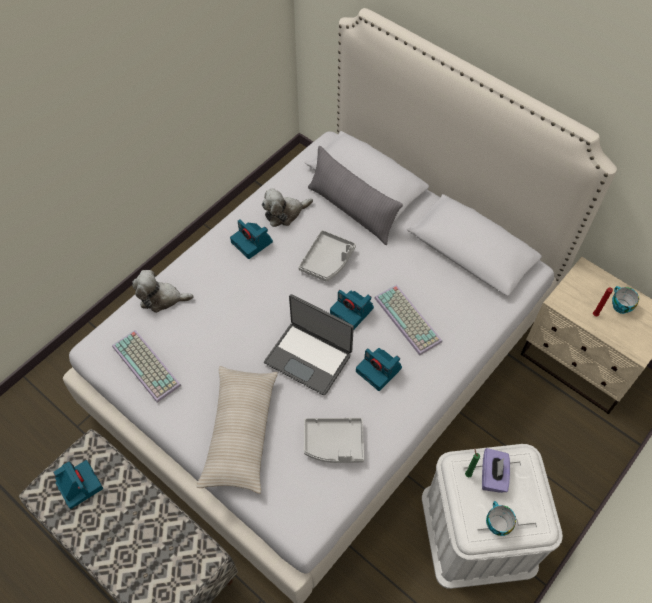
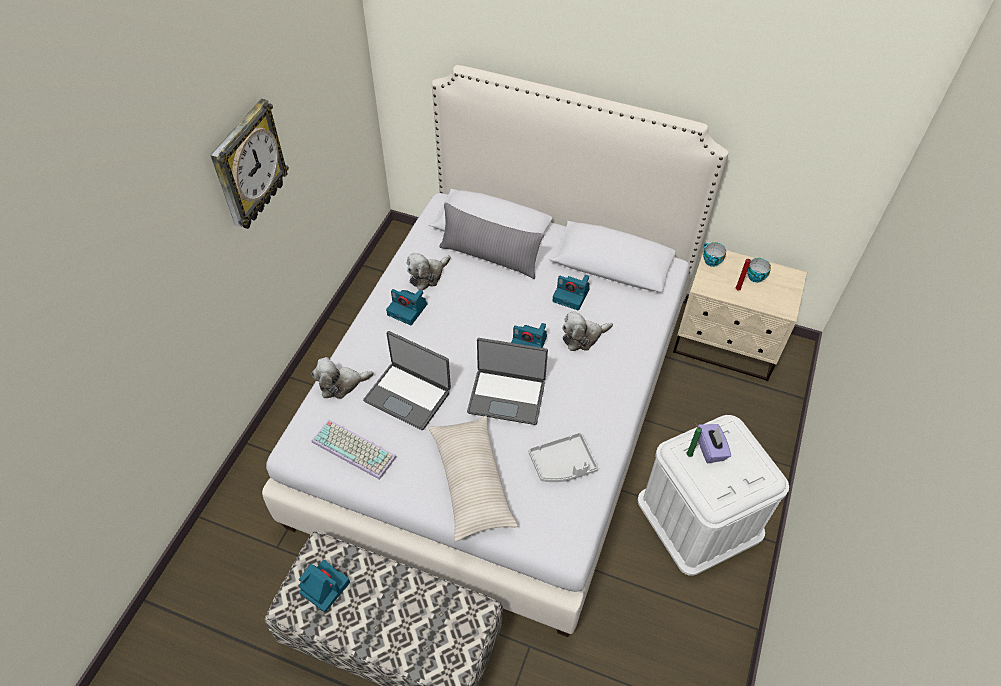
camera: 20 degrees left, 5 degrees down
(116, 69) = (248, 167): none -> wall clock
(217, 328) = (408, 395): none -> laptop
(327, 261) = (486, 307): grey tray -> none
(379, 370) = (576, 388): camera -> camera (572, 295)
(409, 319) = (583, 337): keyboard -> plush toy
(496, 523) = (730, 487): cup -> cup (710, 260)

